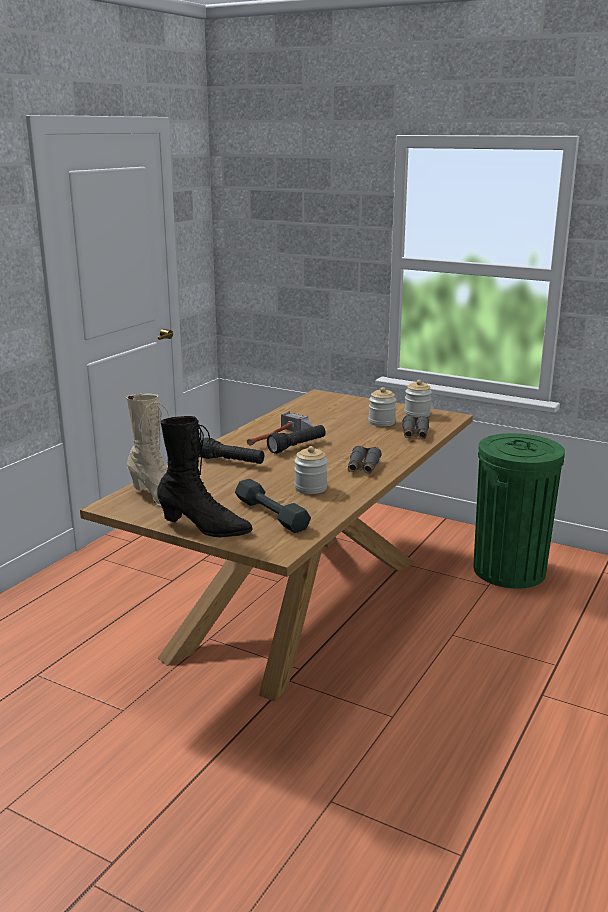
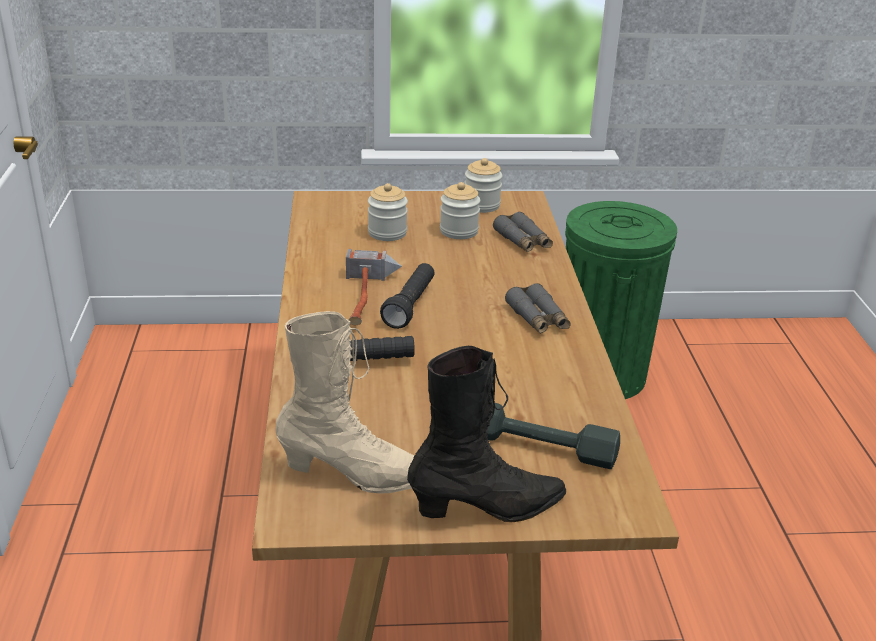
camera: 35 degrees left, 10 degrees up
(310, 488) = (524, 378): jar -> jar (387, 233)

